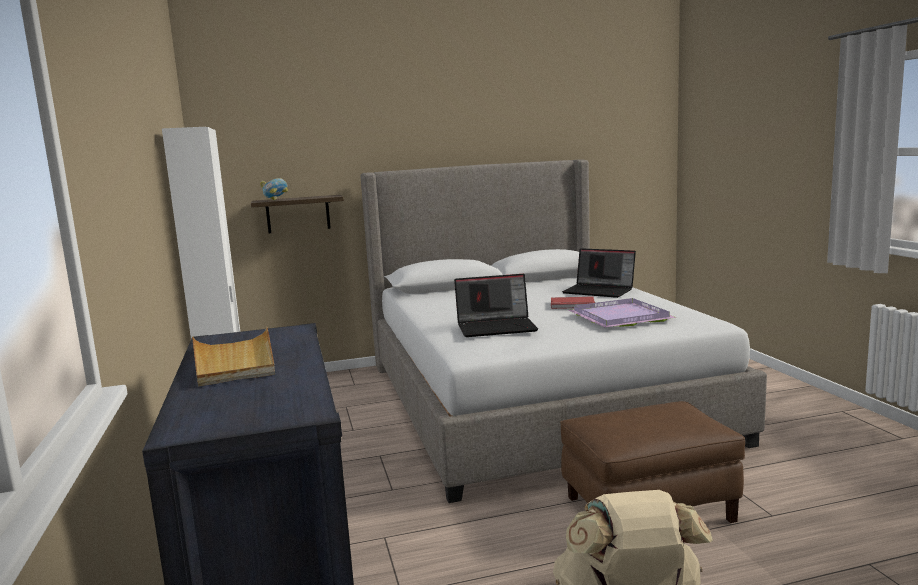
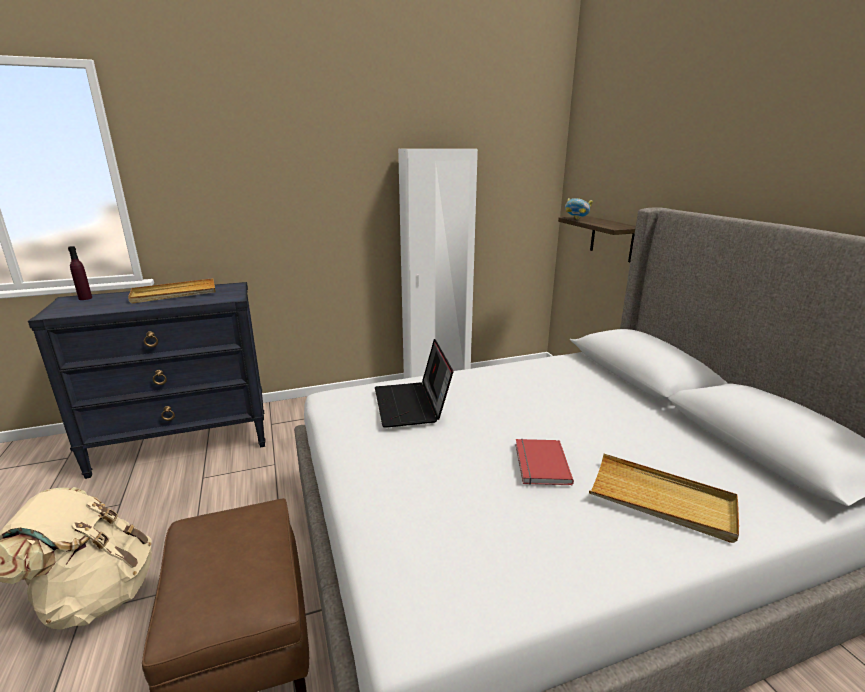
camera: 85 degrees right, 10 degrees up
(195, 417) = (85, 298): none -> purple bottle
(600, 291) = (661, 500): laptop -> beige tray
(622, 317) = (459, 506): purple tray -> none

